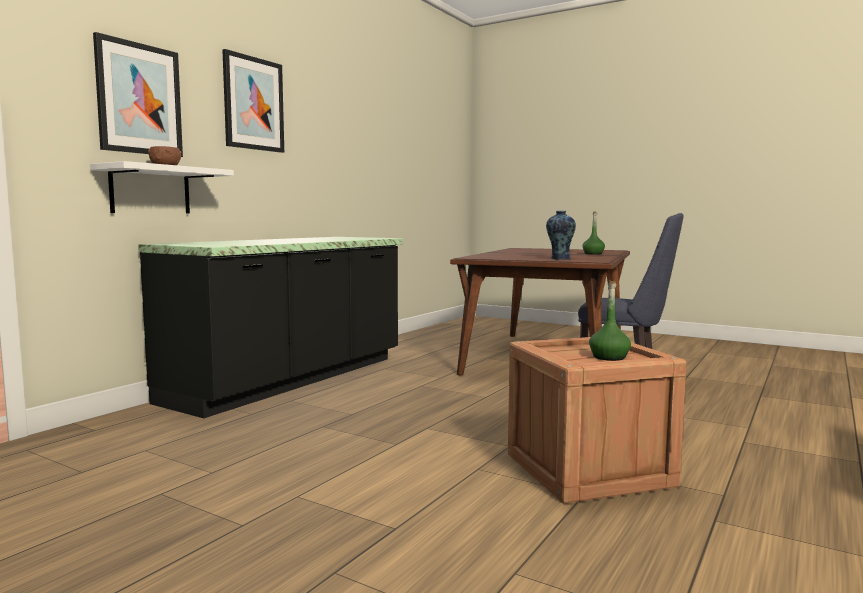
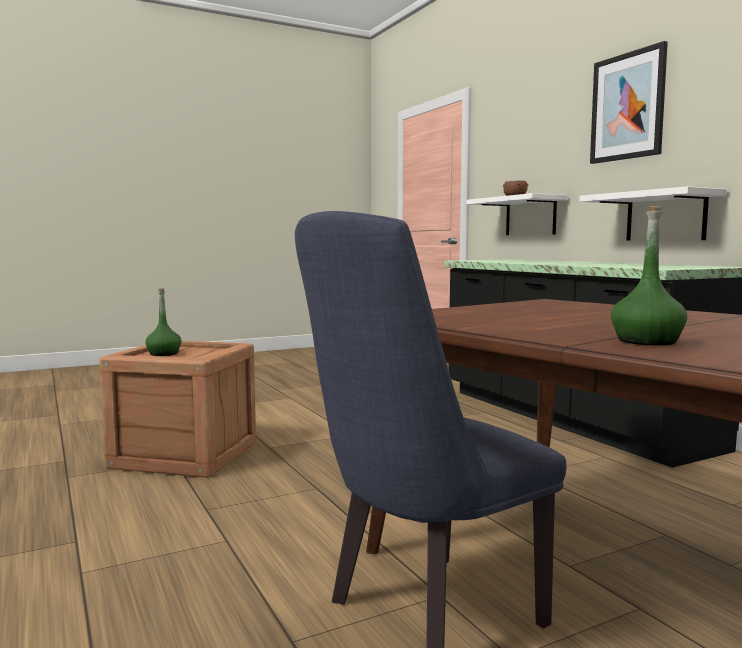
camera: 120 degrees right, 0 degrees up
(139, 99) = (529, 143): picture -> none
(287, 202) = (665, 217): none -> white shelf
(559, 258) = (476, 313): vase -> none

